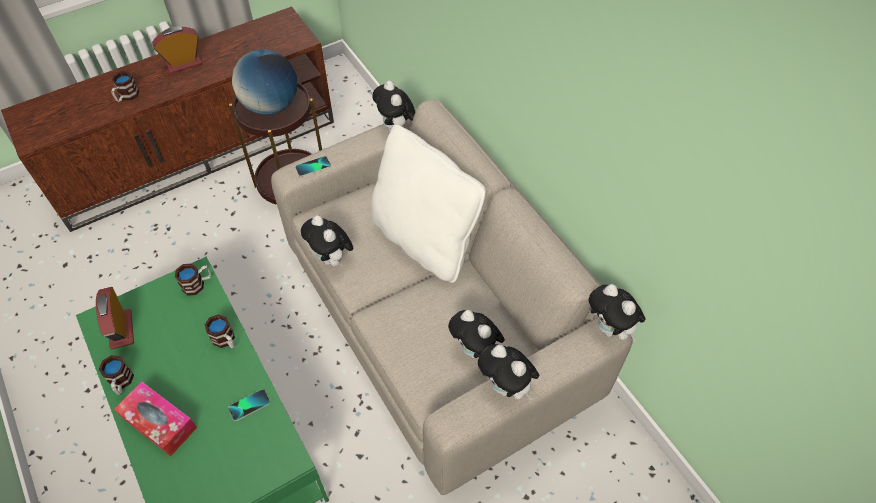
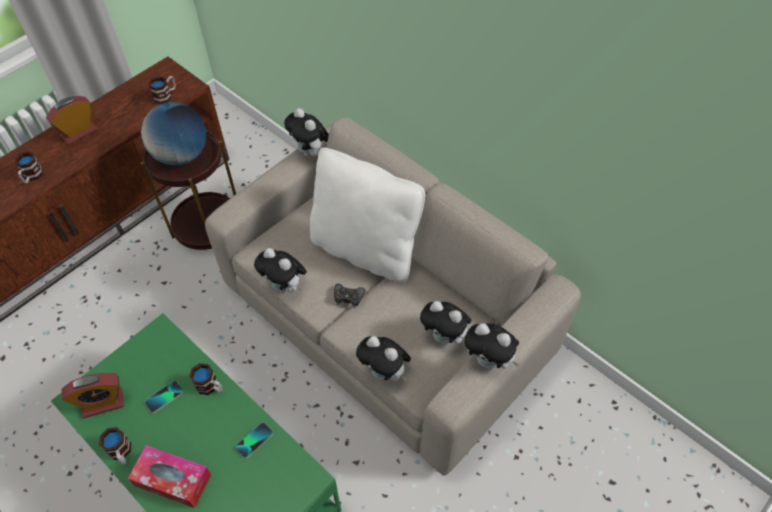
camera: 15 degrees left, 0 degrees up
(121, 329) = (102, 403): alarm clock -> alarm clock turned 75 degrees counterclockwise
(198, 284) = (164, 341): mug -> mug (166, 95)
(313, 167) = (244, 204): phone -> phone (164, 397)
(390, 285) = (348, 297): none -> black game controller
(610, 329) = (560, 288): plush toy -> plush toy (385, 372)

